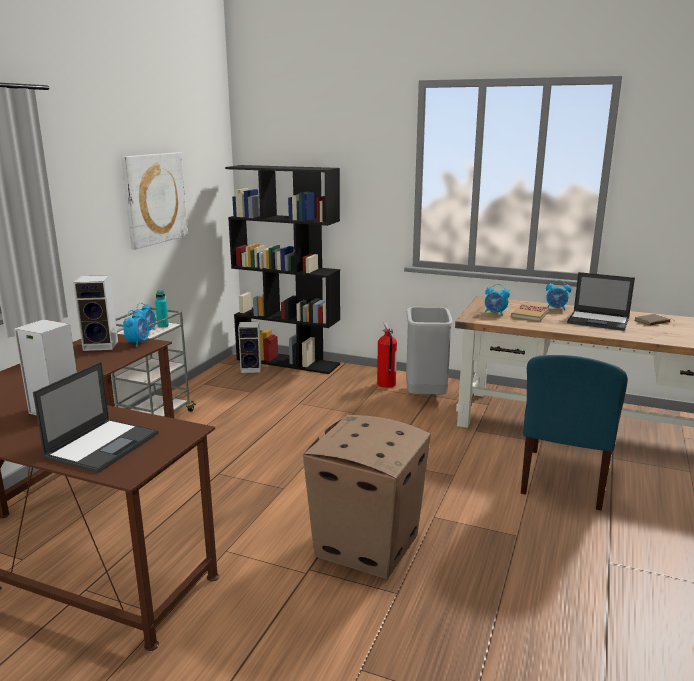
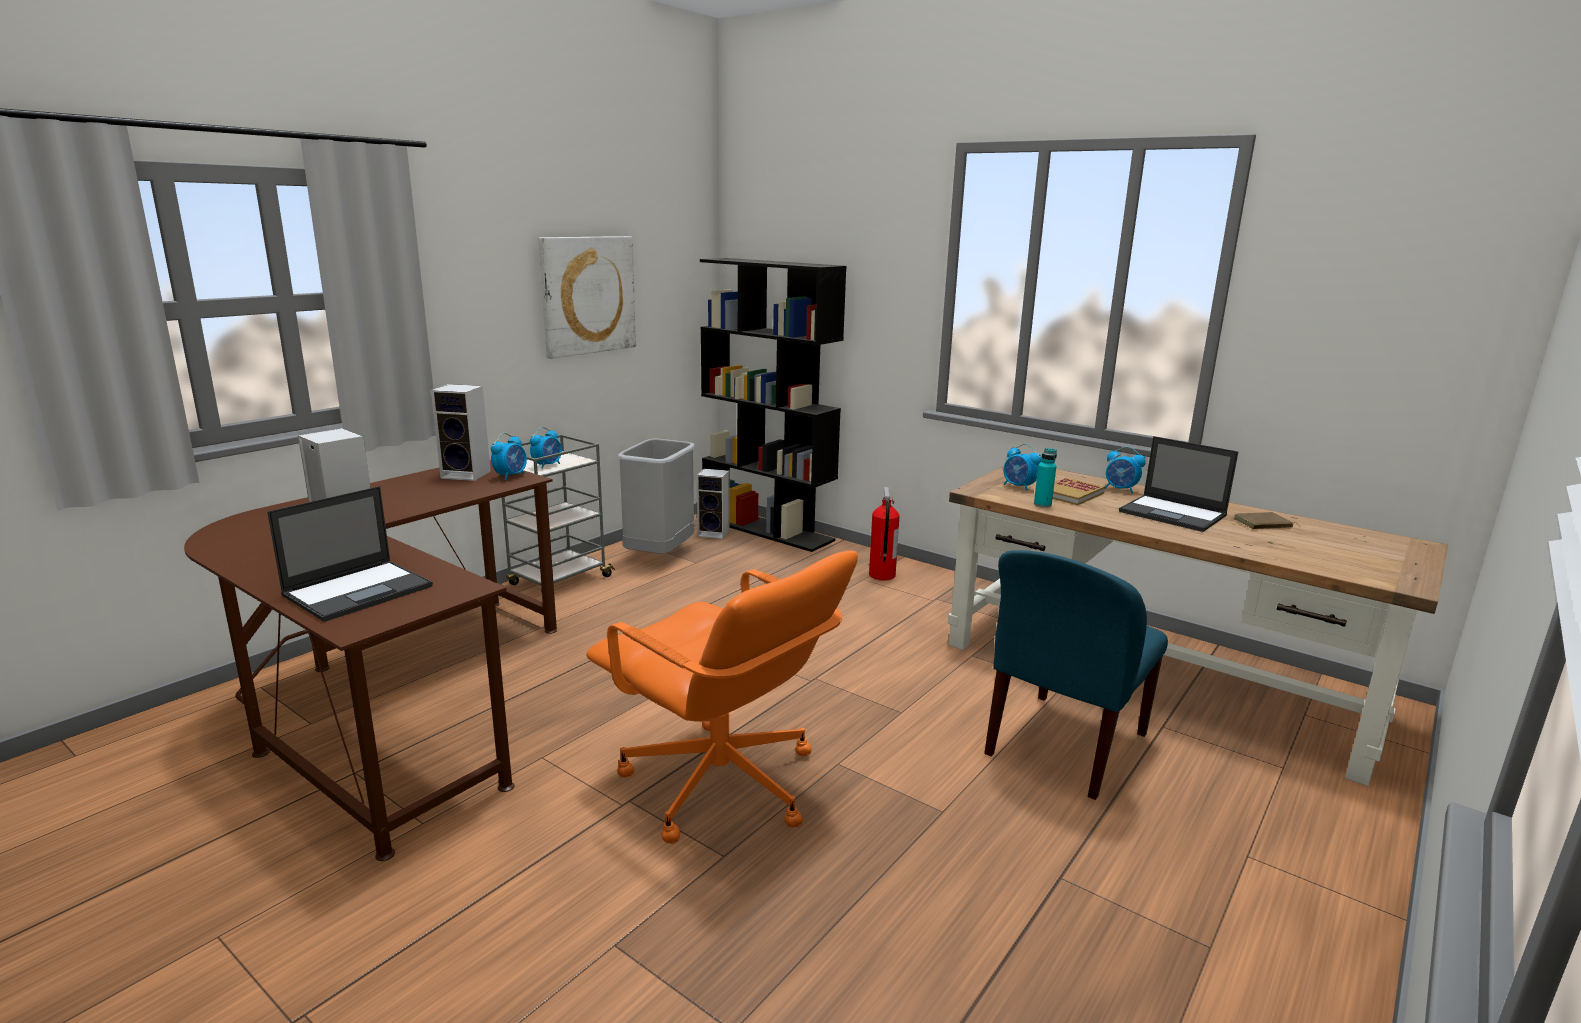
camera: 15 degrees right, 0 degrees up
(163, 326) = (573, 460): turquoise bottle -> turquoise bottle (1042, 505)
(366, 546) = (721, 785): cardboard box -> orange office chair
(425, 395) = (927, 597): grey trash can -> grey trash can (659, 555)

